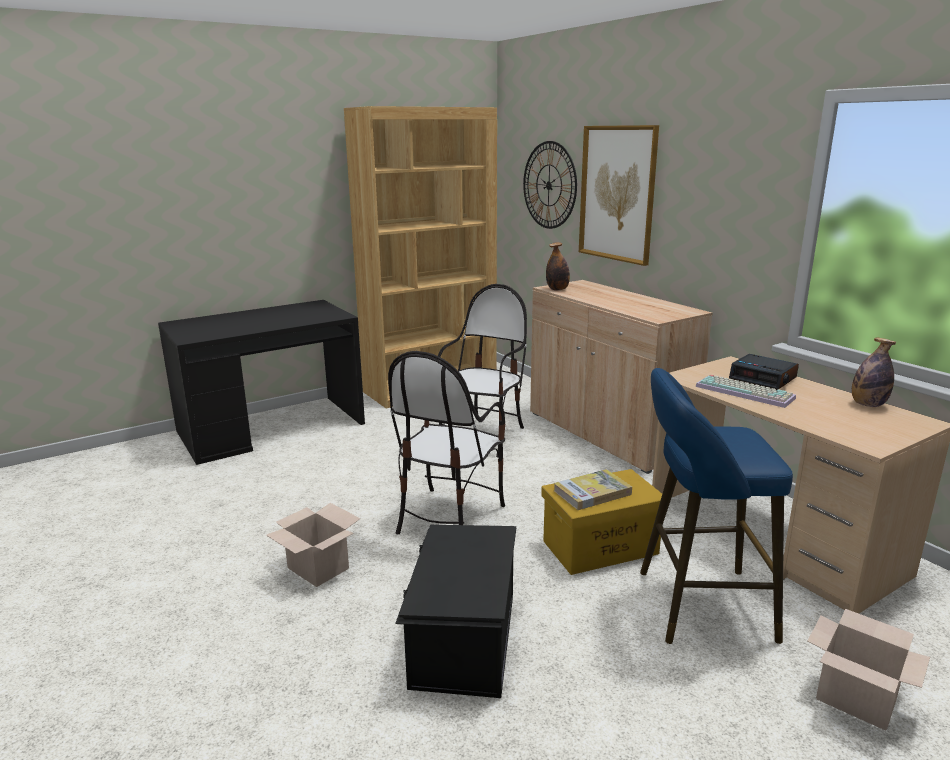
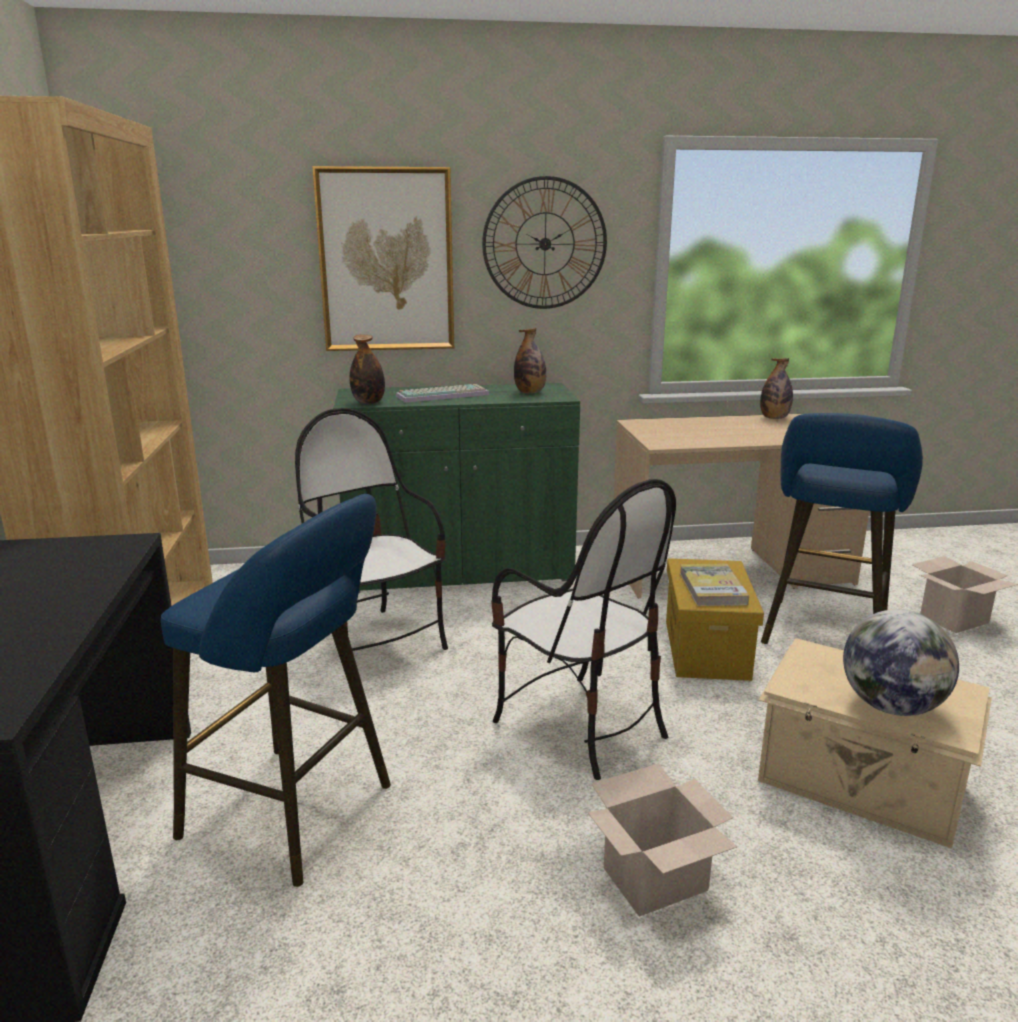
camera: 65 degrees left, 0 degrees up
(321, 464) = (297, 814): none -> blue stool
(439, 572) = (891, 706): none -> globe
(462, 640) = (861, 784): black storage box -> beige storage box
(549, 185) = (233, 259): wall clock -> wall clock (545, 244)
(607, 434) = (459, 570): beige cabinet -> green cabinet
(657, 310) = (530, 392): none -> bottle
(746, 392) = (721, 436): keyboard -> keyboard (443, 395)
(763, 378) = (690, 425): alarm clock -> none

